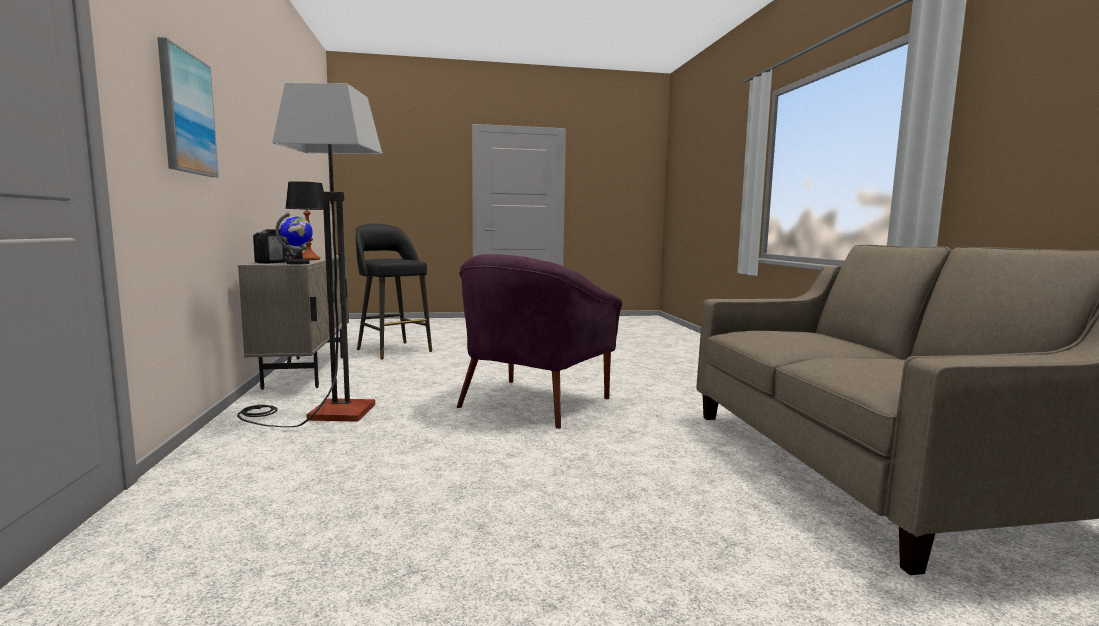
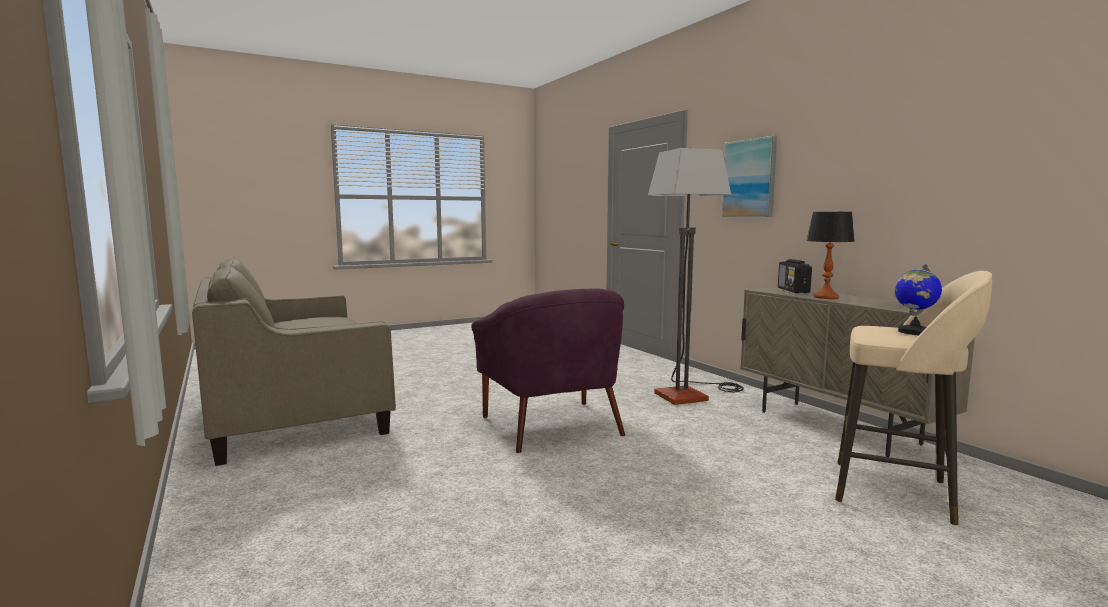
camera: 160 degrees right, 0 degrees up
(298, 263) = (762, 290): globe -> globe (913, 332)
(393, 350) = (896, 492): black stool -> beige stool
(532, 402) = (553, 426): purple armchair -> purple armchair turned 150 degrees clockwise

